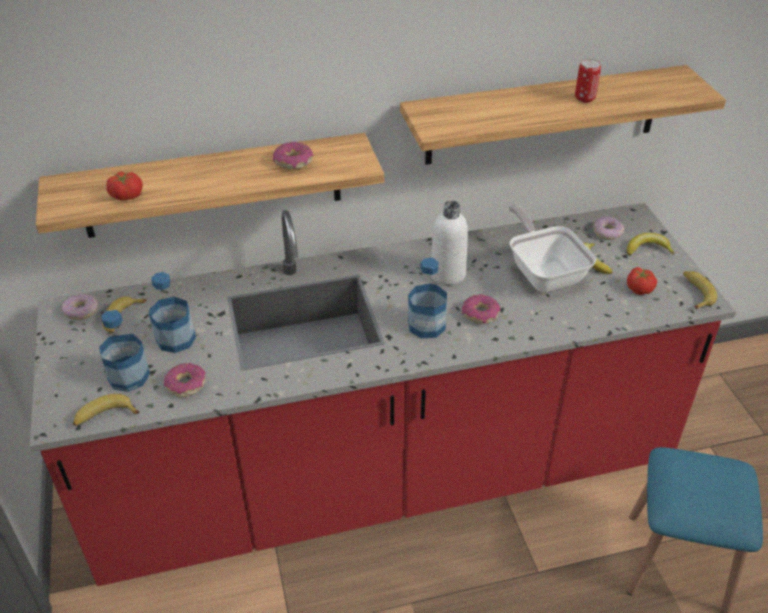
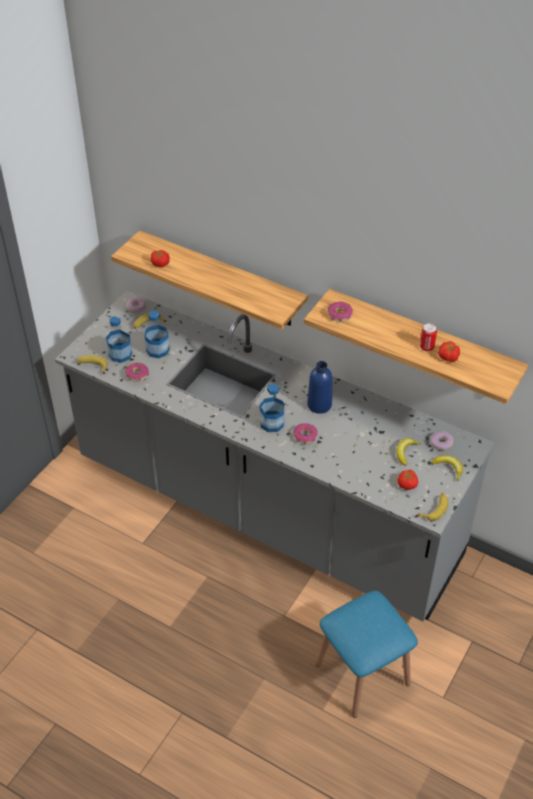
camera: 45 degrees right, 5 degrees up
(293, 162) = (250, 291): donut -> donut (339, 315)
(384, 478) = (266, 510): red counter -> grey counter
(447, 274) = (319, 405): white bottle -> blue bottle
(544, 273) = (369, 439): frying pan -> none
(618, 96) = (448, 357): none -> tomato

